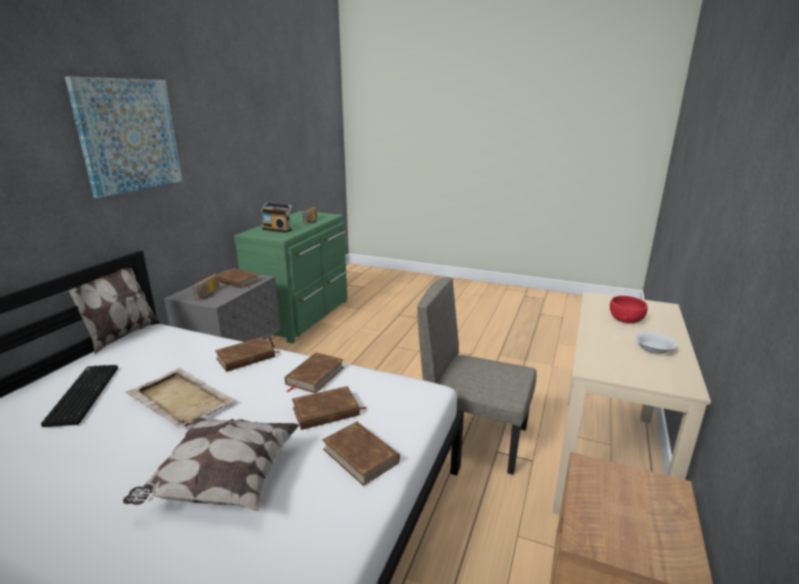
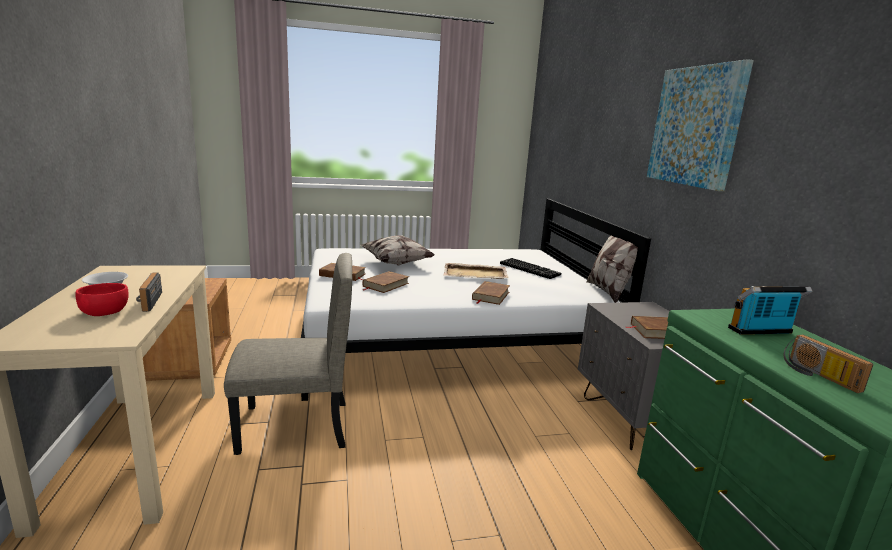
camera: 145 degrees right, 5 degrees down
(209, 294) = (633, 312): radio -> radio (146, 302)
(315, 376) = (422, 296): brown book -> none

